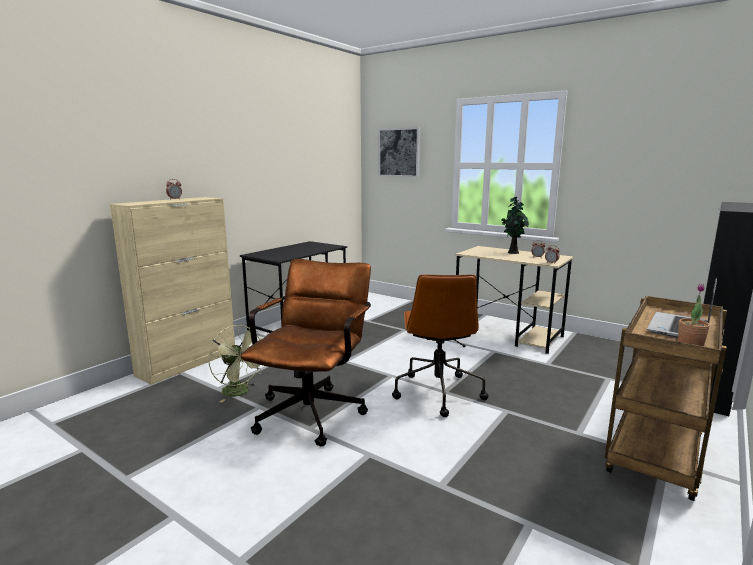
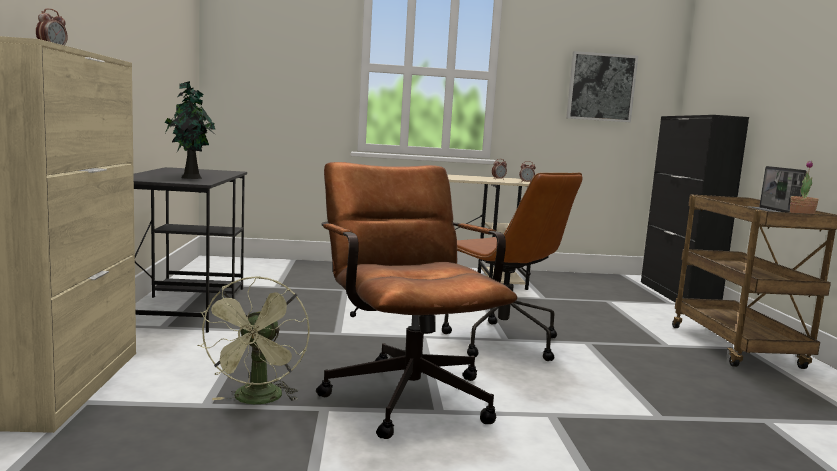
camera: 40 degrees left, 5 degrees down
(240, 392) = (257, 400): green fan -> green fan turned 90 degrees clockwise
(399, 152) = (272, 43): picture -> picture (601, 87)
(512, 252) = (461, 176): potted plant -> potted plant (190, 177)

